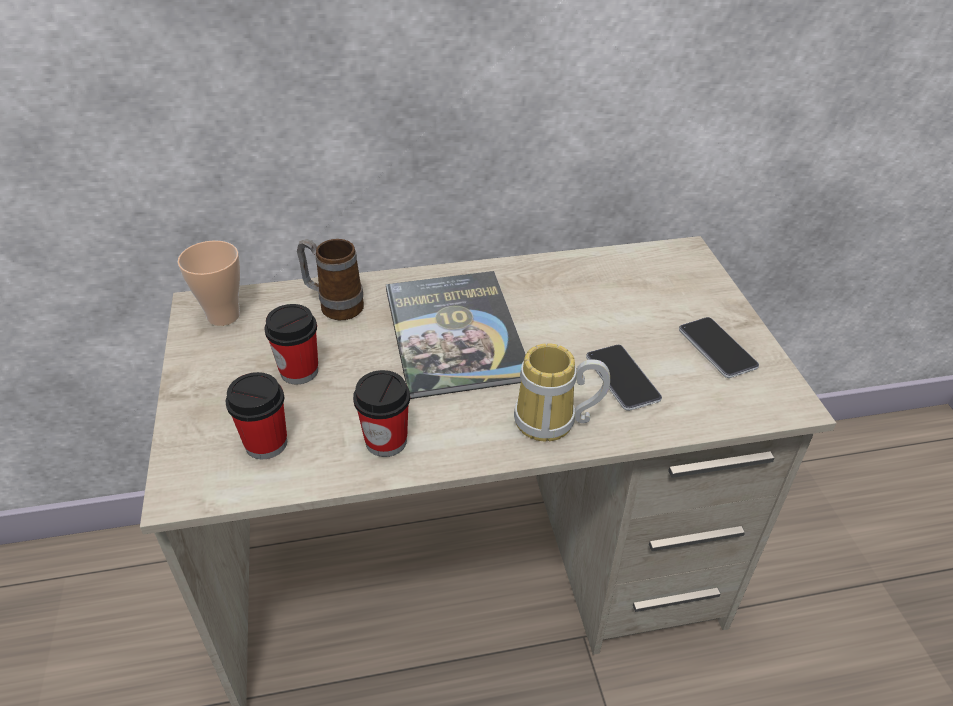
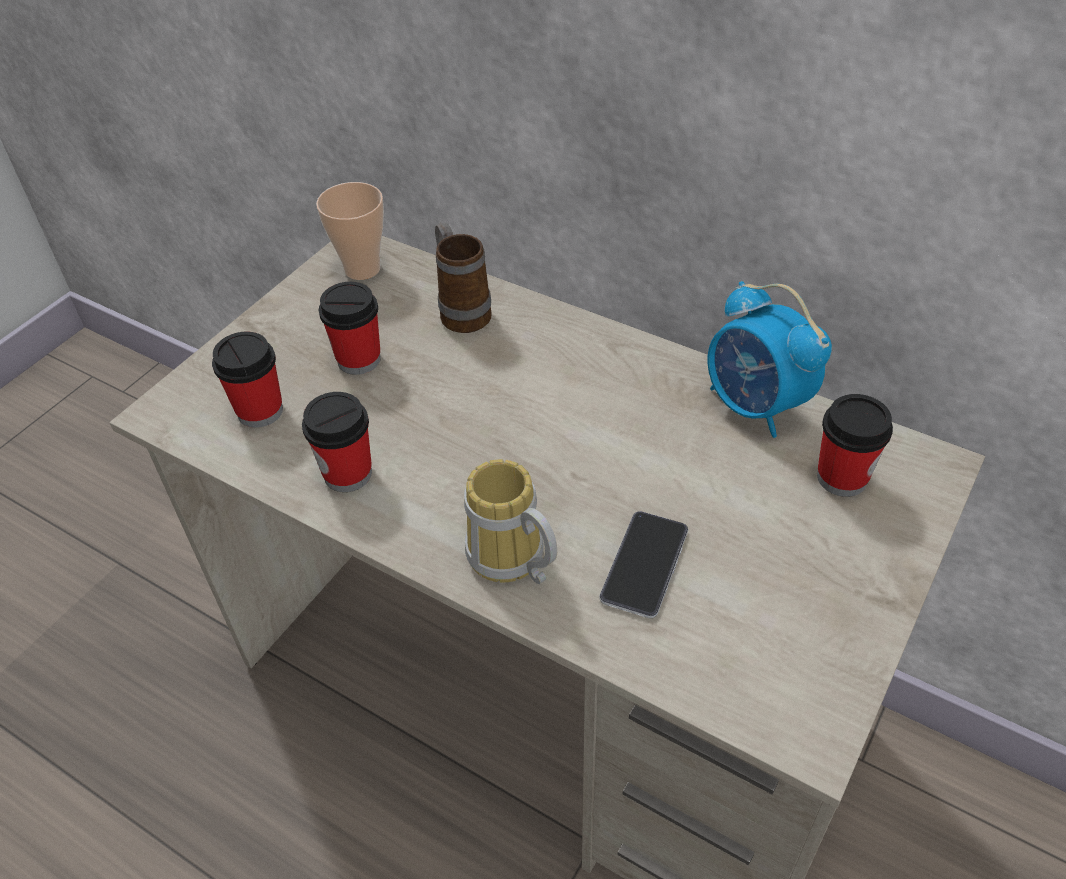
camera: 45 degrees right, 5 degrees up
(455, 334) = (535, 406): book -> none
(574, 268) = (755, 406): none -> alarm clock
(656, 279) = (842, 477): none -> cup
(717, 348) = (806, 607): phone -> none

